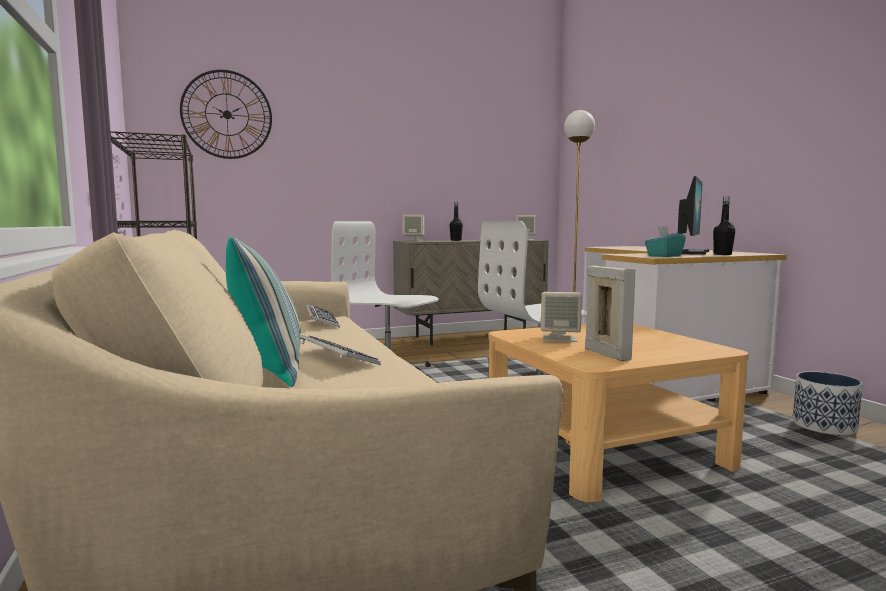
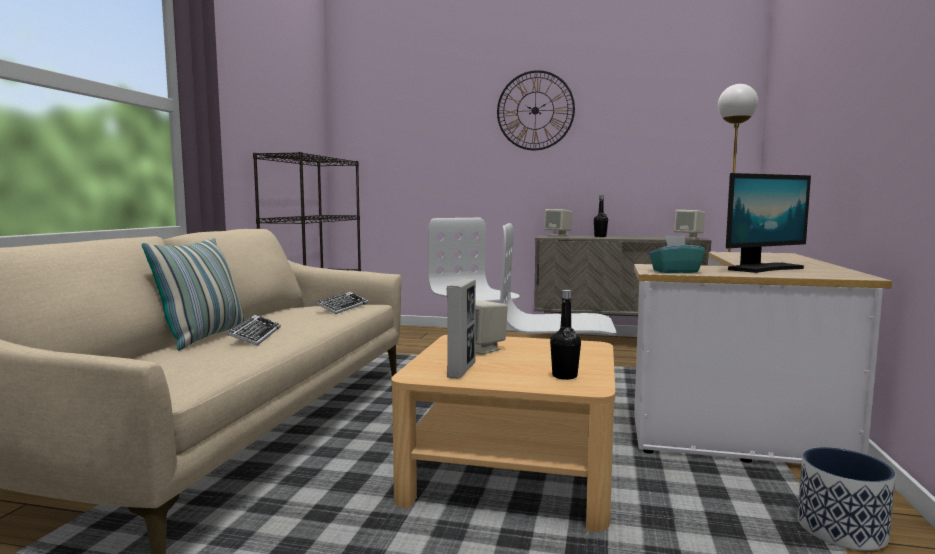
camera: 35 degrees right, 0 degrees up
(227, 114) = (398, 123): wall clock -> wall clock (535, 110)
(722, 254) = (777, 274): black bottle -> black bottle (564, 376)

